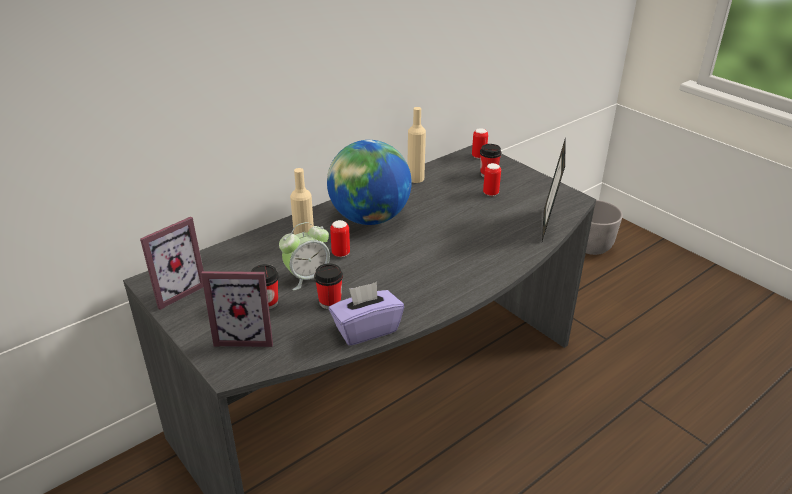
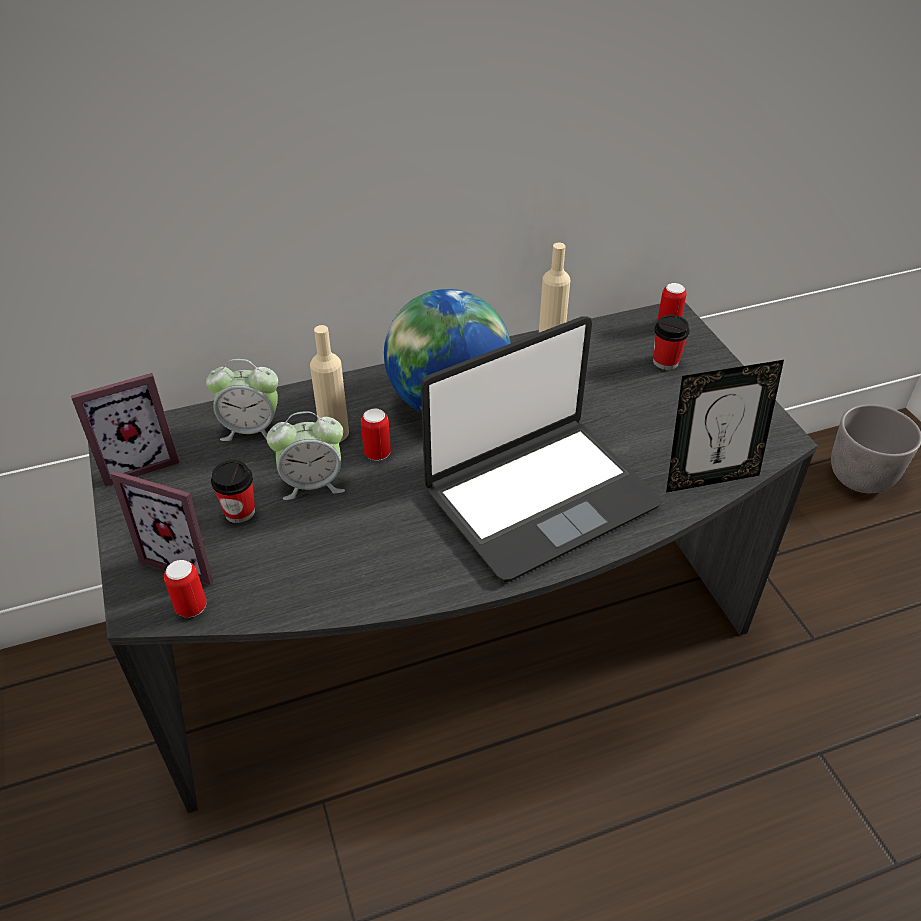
camera: 20 degrees right, 10 degrees up
(246, 257) = (251, 429): none -> alarm clock
(330, 302) = (321, 532): cup -> none
(366, 329) = (345, 591): purple tissue box -> none
(456, 255) = (539, 497): none -> laptop
(490, 193) = (650, 397): can -> can (191, 607)
(548, 226) = (709, 478): picture frame -> picture frame turned 135 degrees counterclockwise

